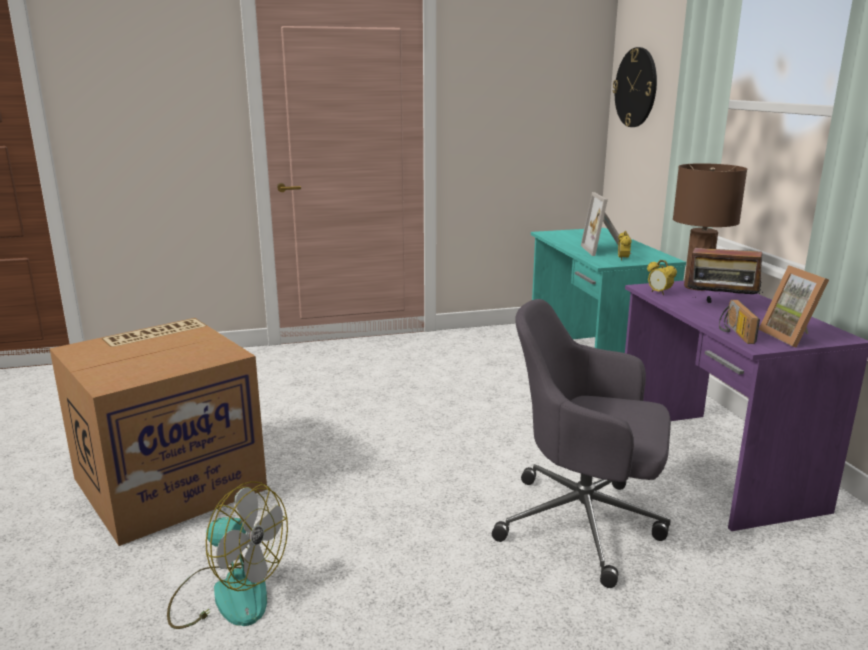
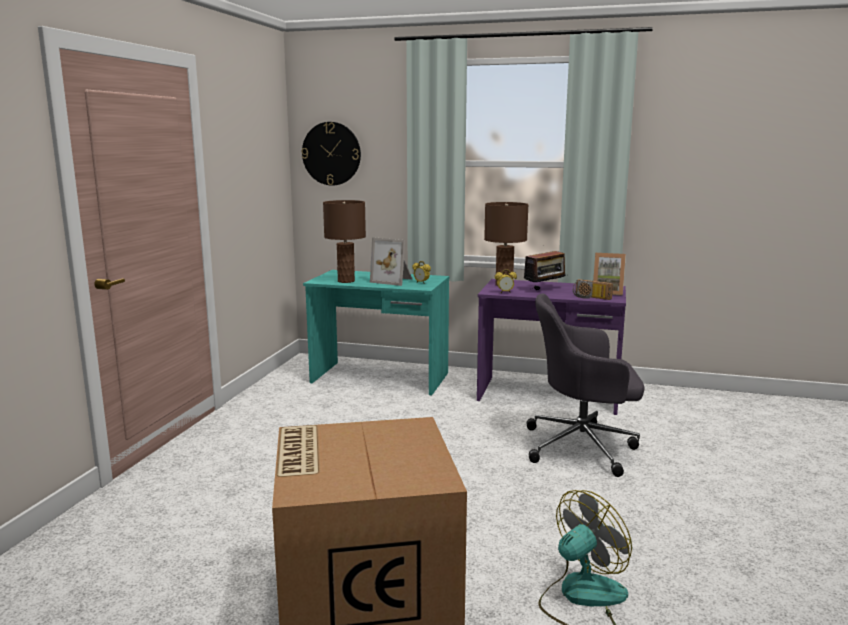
camera: 60 degrees left, 5 degrees down
(567, 239) = (346, 281): none -> brown table lamp
(584, 524) = (583, 447): grey office chair -> grey office chair turned 45 degrees clockwise

